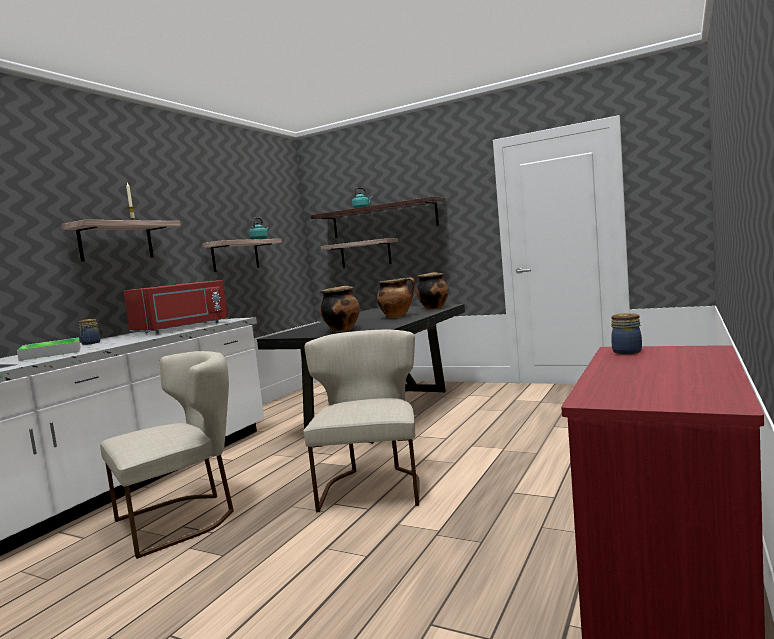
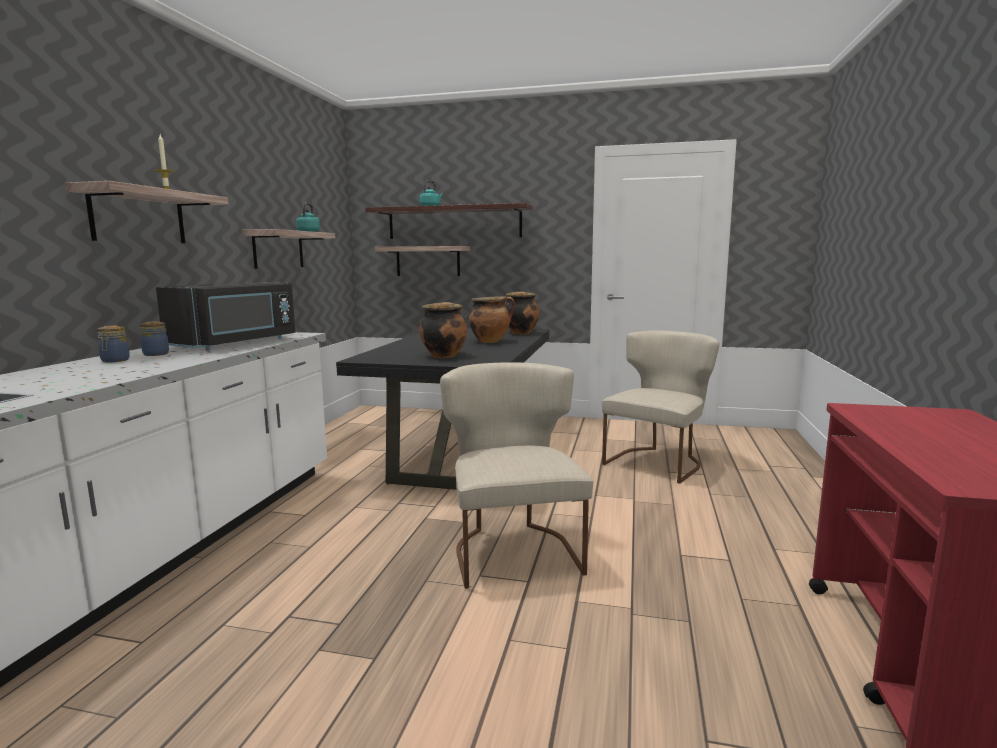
camera: 15 degrees left, 5 degrees up
(51, 353) = (68, 375): tray -> none
(183, 328) = (237, 343): red microwave -> black microwave
(183, 518) = (283, 604): beige chair -> beige chair (658, 461)
(627, 351) = (872, 412): jar -> jar (157, 354)

